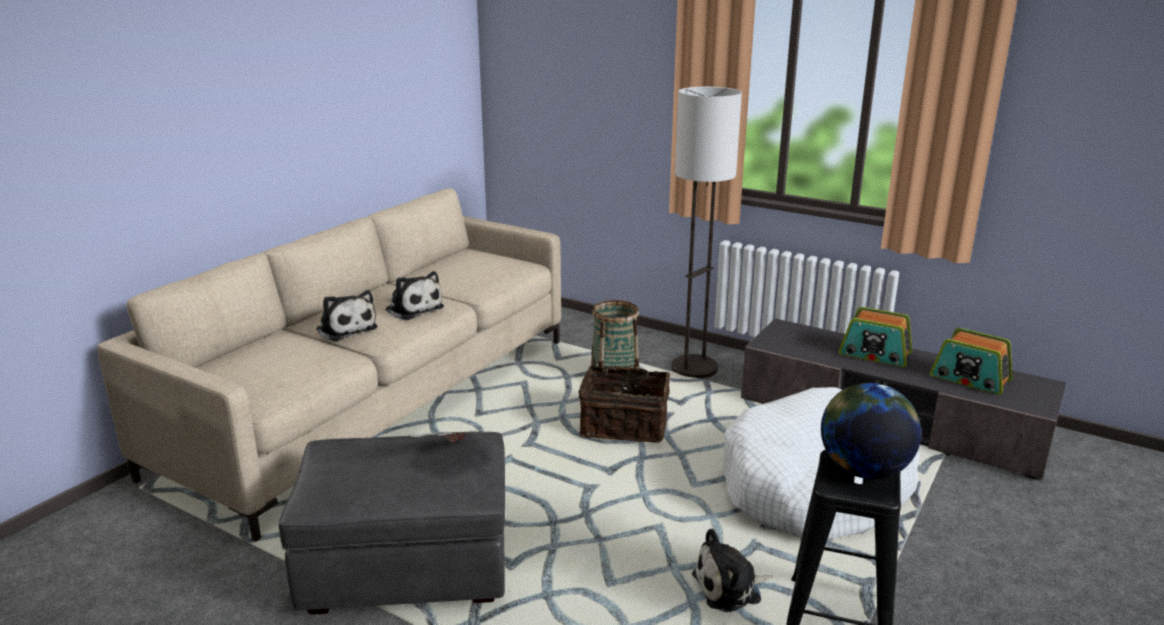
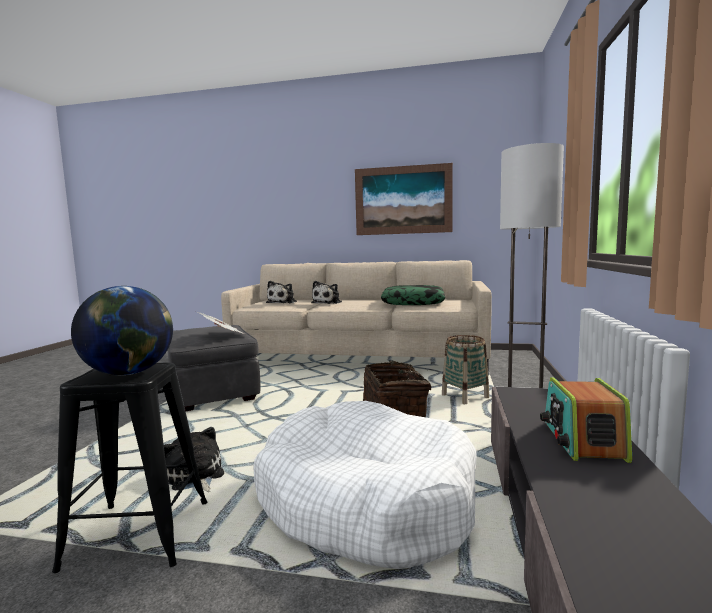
camera: 70 degrees right, 15 degrees down
(335, 98) = (403, 200): none -> picture
(413, 308) = (363, 304): plush toy -> plush toy (283, 302)
(453, 279) = (413, 303): none -> pillow
(970, 379) = (622, 517): radio -> none

